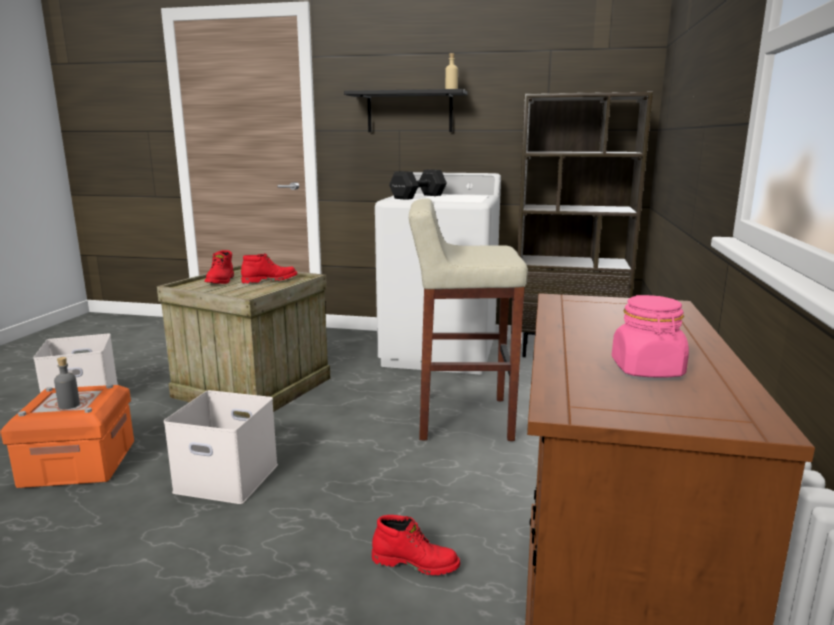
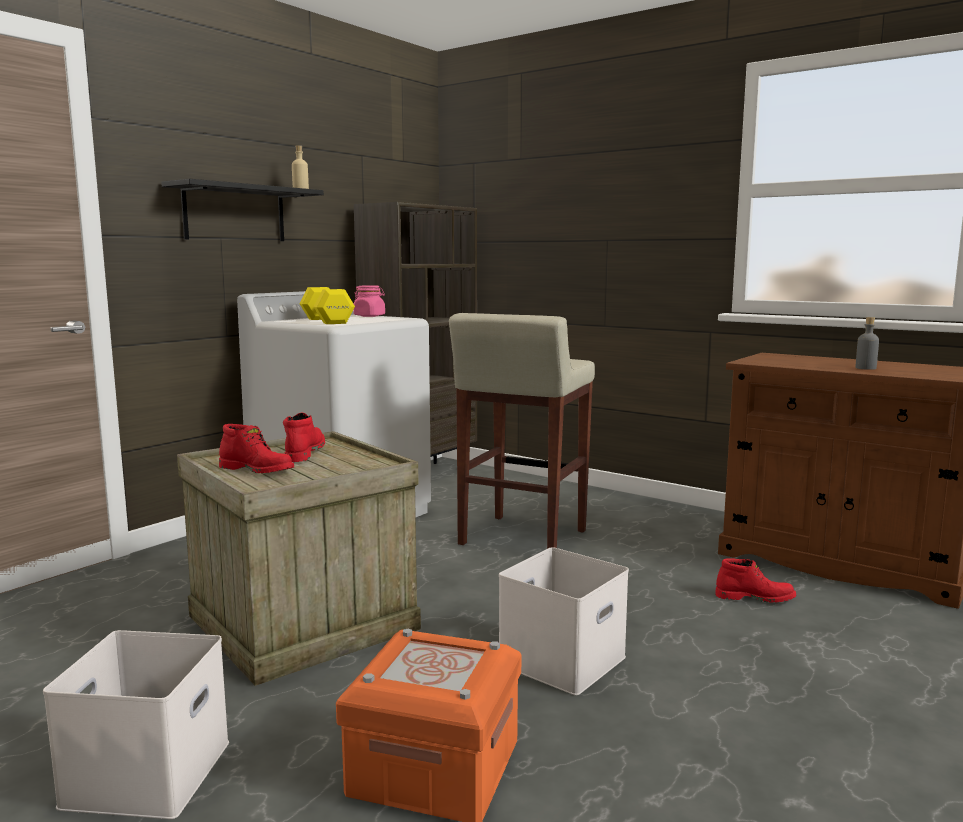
camera: 65 degrees left, 5 degrees down
(69, 405) = (452, 663): grey bottle -> grey bottle (865, 368)
(416, 563) = (755, 597): red boot -> red boot turned 60 degrees clockwise
(419, 197) = (327, 321): black dumbbell -> yellow dumbbell
(647, 370) = (906, 368): pink jar -> pink jar (369, 316)

